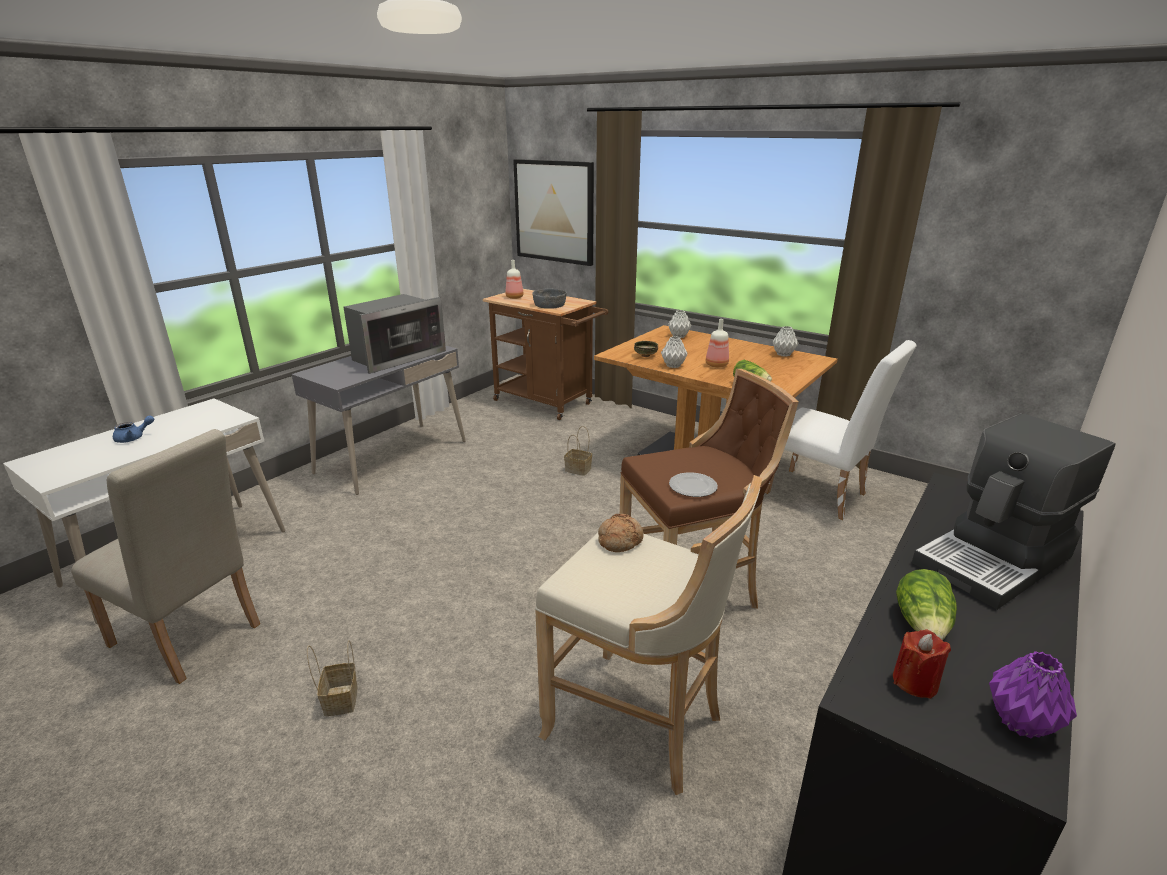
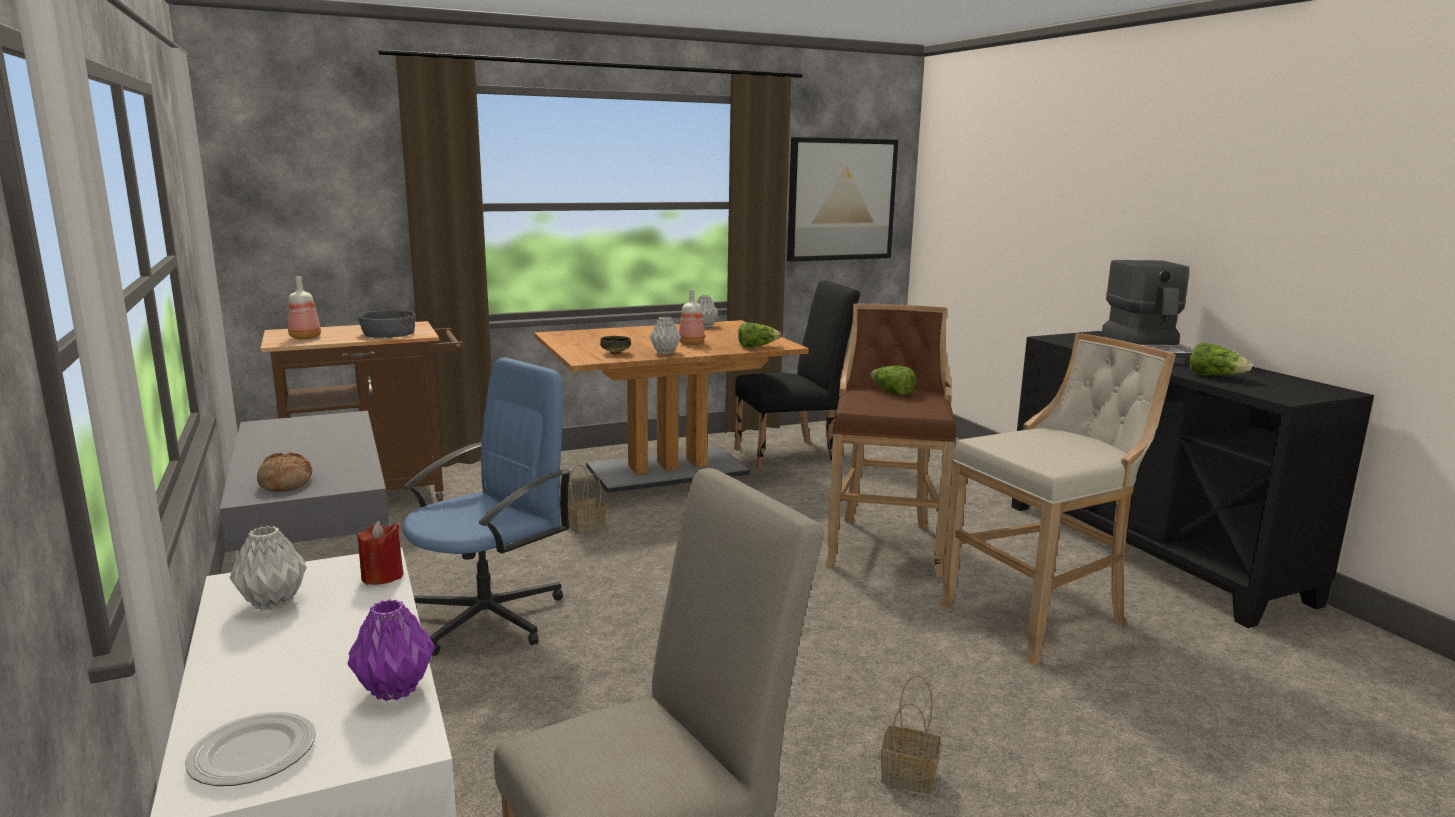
camera: 60 degrees left, 10 degrees down
(134, 438) = (295, 656): blue teapot -> none
(396, 357) = (317, 441): microwave -> none
(439, 487) = (489, 616): none -> blue office chair
(554, 211) = (305, 202): picture -> picture (841, 199)
(619, 540) = (997, 442): bread -> bread (284, 483)
(678, 336) = (583, 335): grey vase -> grey vase (271, 602)
(693, 487) = (925, 407): plate -> plate (254, 755)
(720, 464) = (891, 392): none -> lettuce
(822, 496) = (792, 454): white chair -> black chair
(915, 682) = (1270, 389): red candle -> red candle (382, 576)
(1019, 723) = (1304, 383): purple vase -> purple vase (394, 690)

